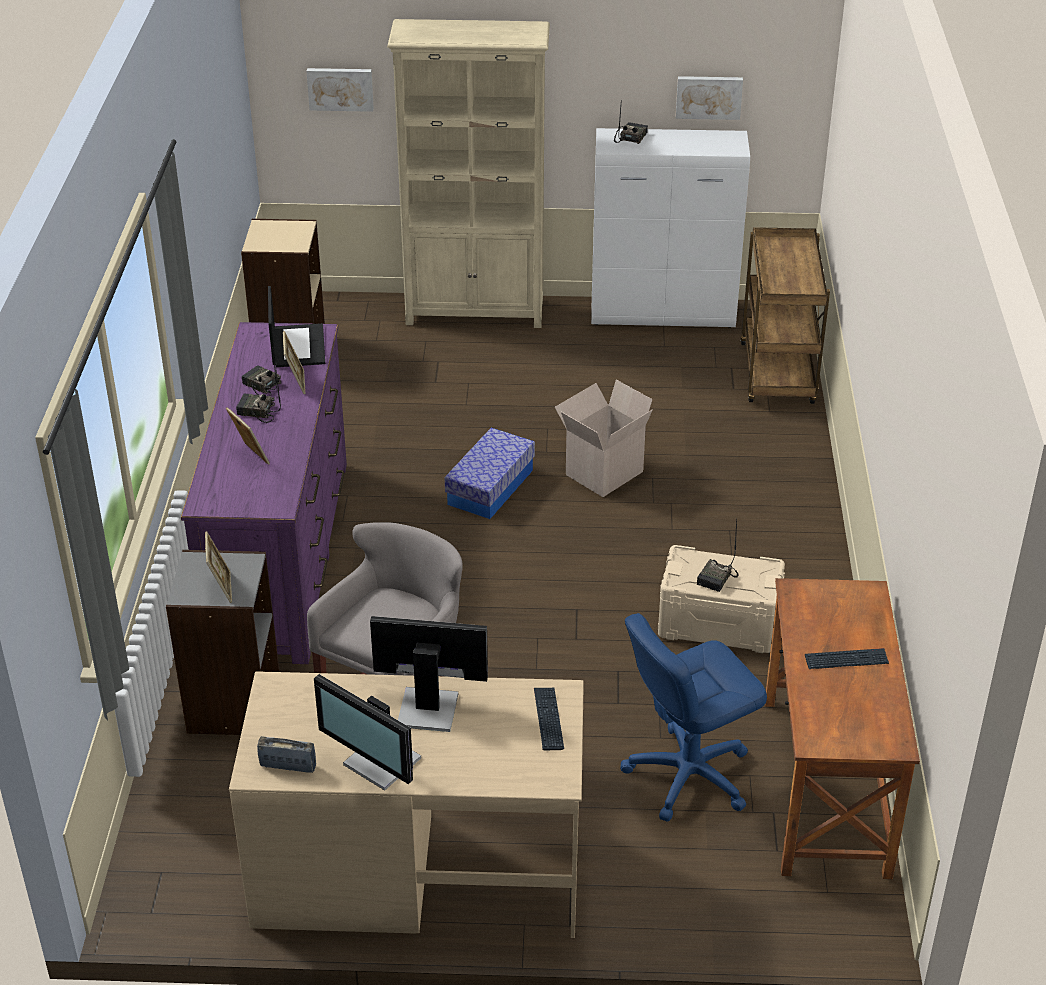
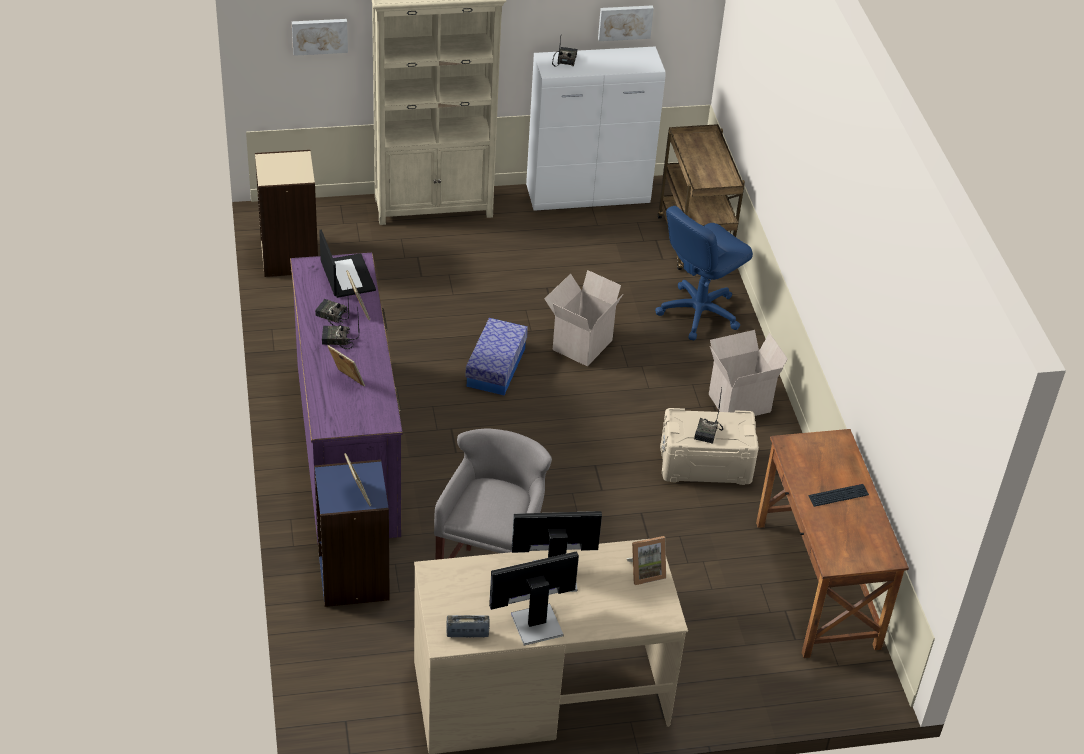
camera: 15 degrees left, 5 degrees up
(232, 704) = (352, 578): grey bookcase -> blue bookcase
(380, 764) = (535, 623): monitor -> monitor turned 135 degrees clockwise
(548, 719) = (645, 572): keyboard -> picture frame
(688, 775) = (716, 589): blue office chair -> blue office chair (698, 313)
(784, 556) = (739, 401): none -> cardboard box

